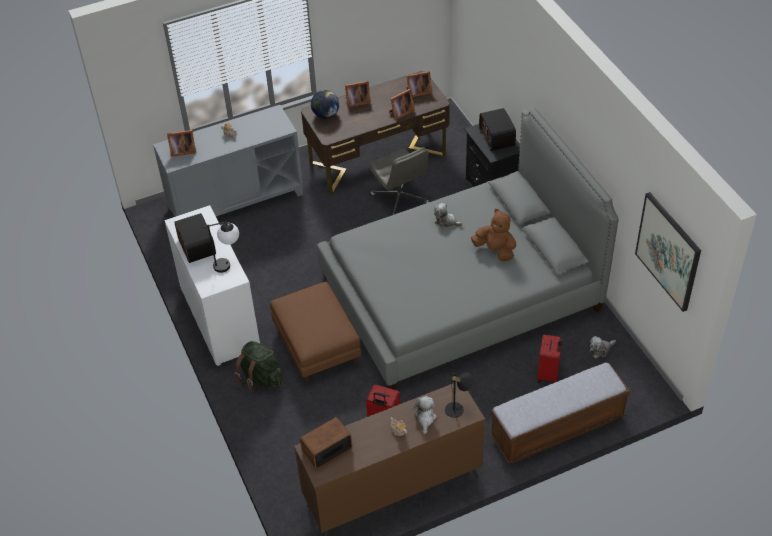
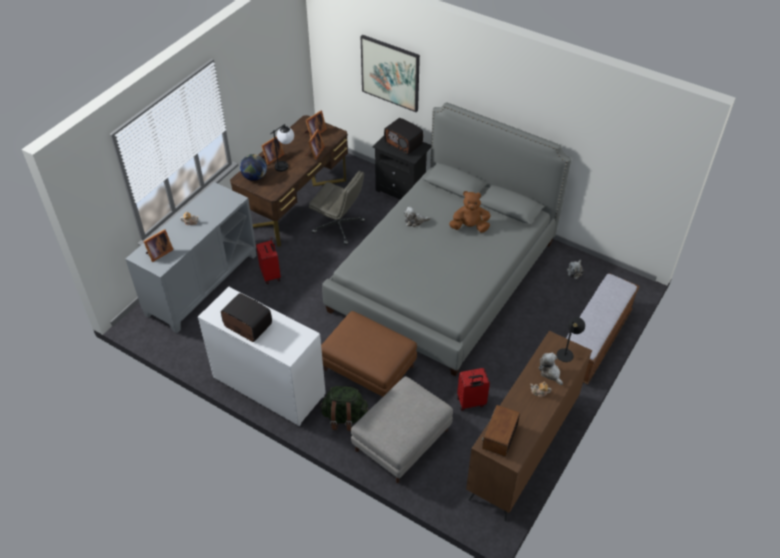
camera: 35 degrees left, 0 degrees up
(228, 264) = (289, 327): table lamp -> table lamp (285, 164)
(294, 423) = (402, 439): none -> grey ottoman
(549, 374) = (556, 305): red suitcase -> red suitcase (271, 275)
(668, 251) = (634, 164): picture -> picture (390, 73)

